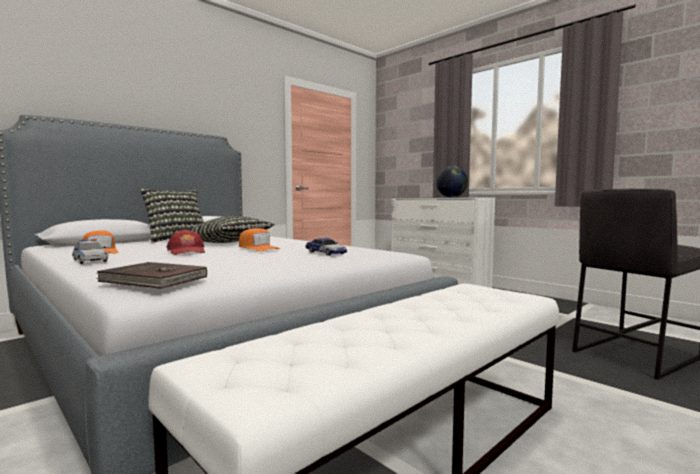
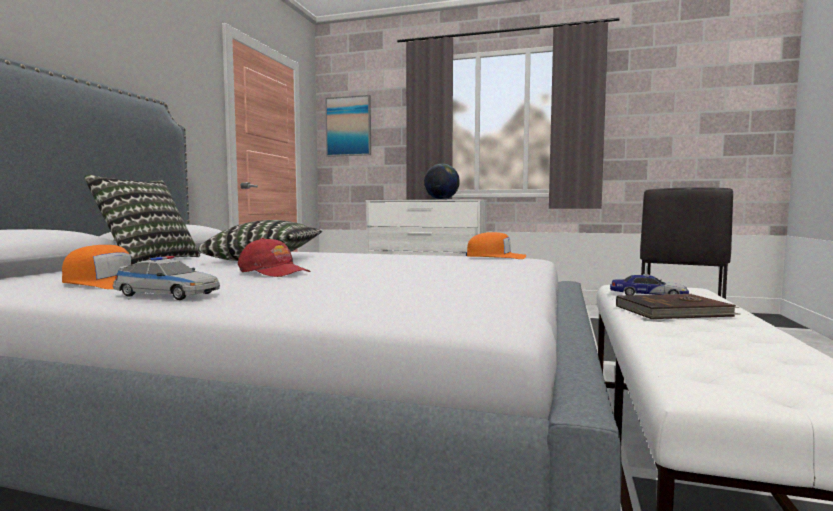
camera: 30 degrees left, 0 degrees up
(153, 280) = (452, 303): brown book -> brown book (674, 311)
(258, 248) = (346, 263): orange cap -> orange cap (496, 257)
(325, 253) = (457, 262): toy car -> toy car (648, 295)
(396, 138) = (348, 126): none -> picture

